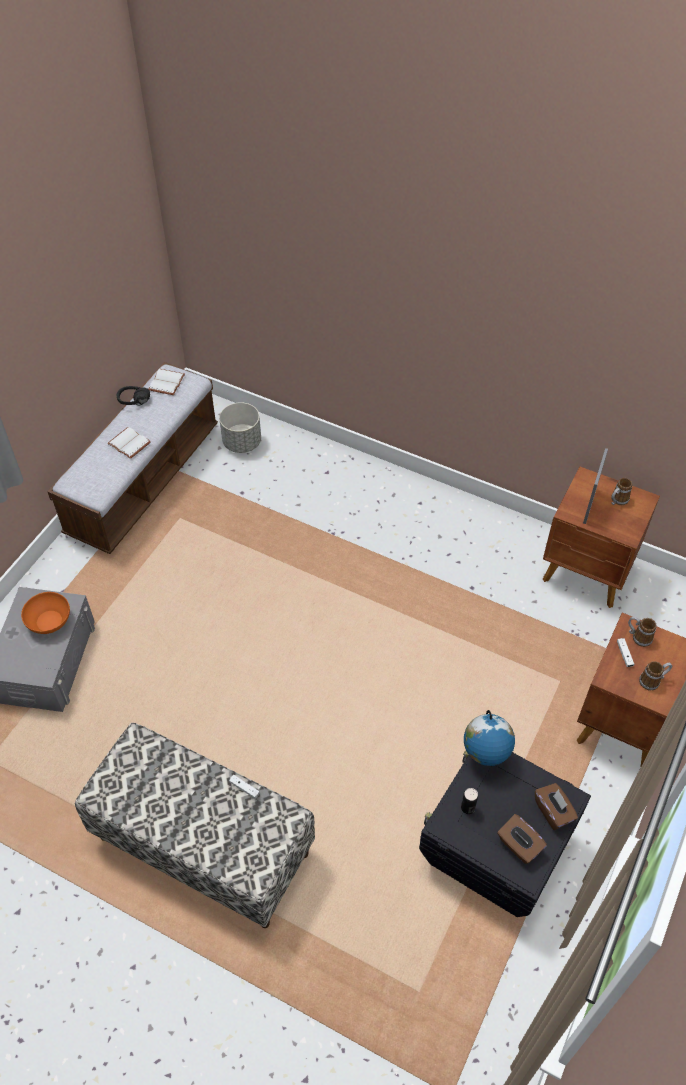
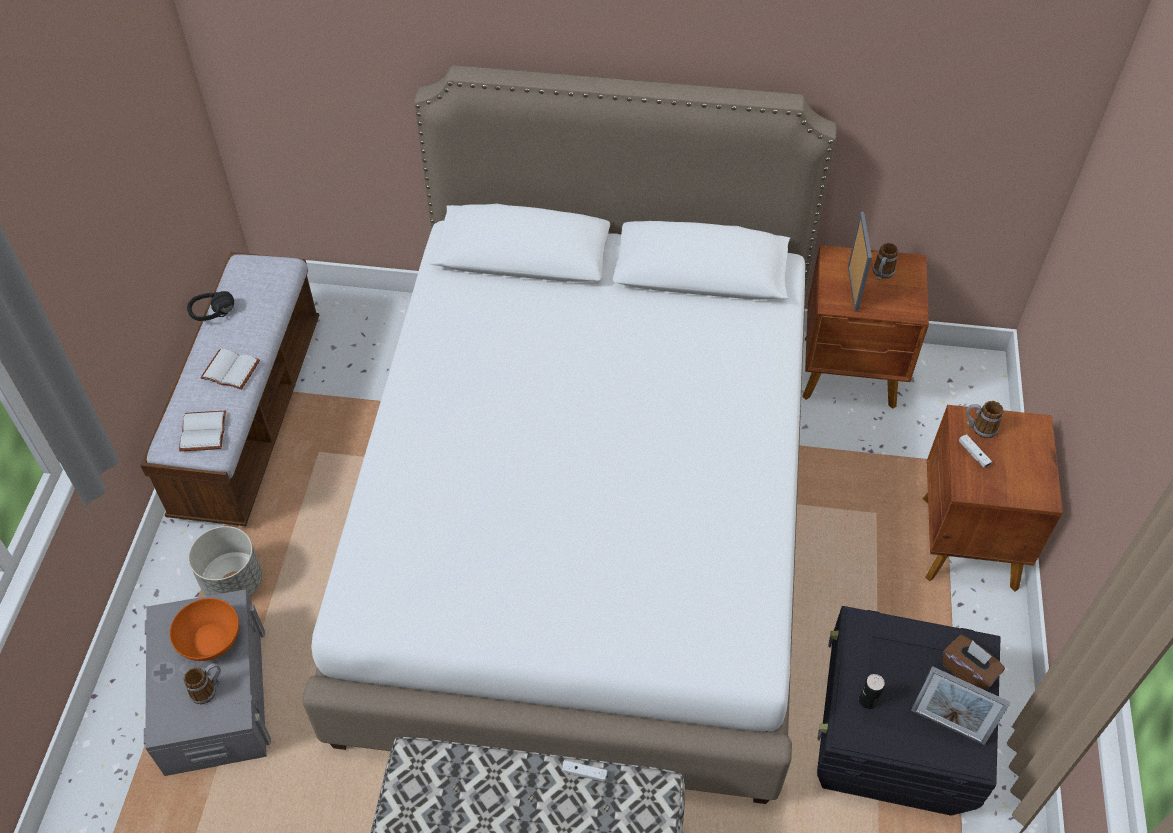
camera: 20 degrees left, 0 degrees up
(167, 383) = (249, 278): white book -> white book (205, 432)
(242, 442) = (360, 332): grey planter -> grey planter (233, 582)
(343, 621) = (586, 520): none -> white bed
(484, 756) = (859, 630): globe -> none
(519, 845) = (947, 726): brown tissue box -> picture frame
(653, 681) = (1019, 475): mug -> mug (208, 689)

